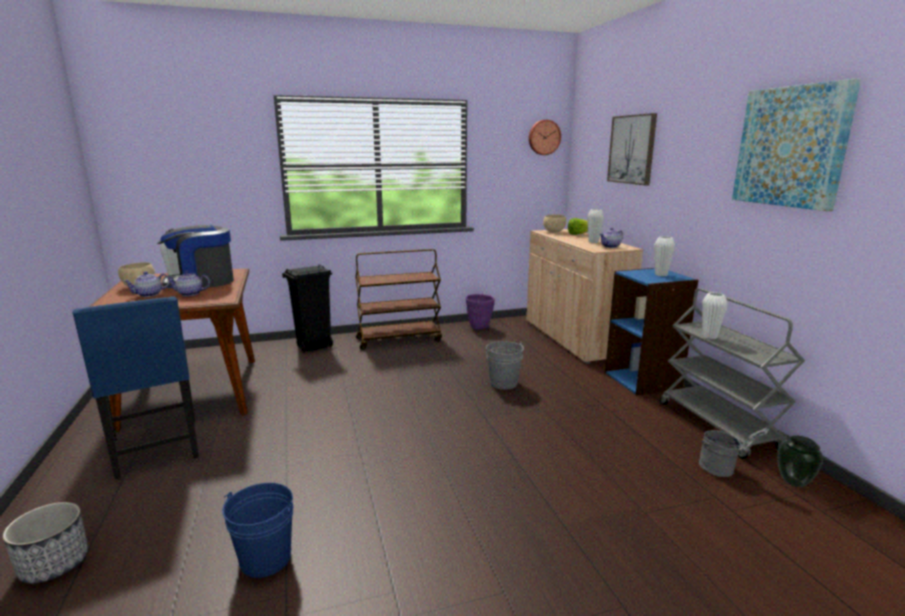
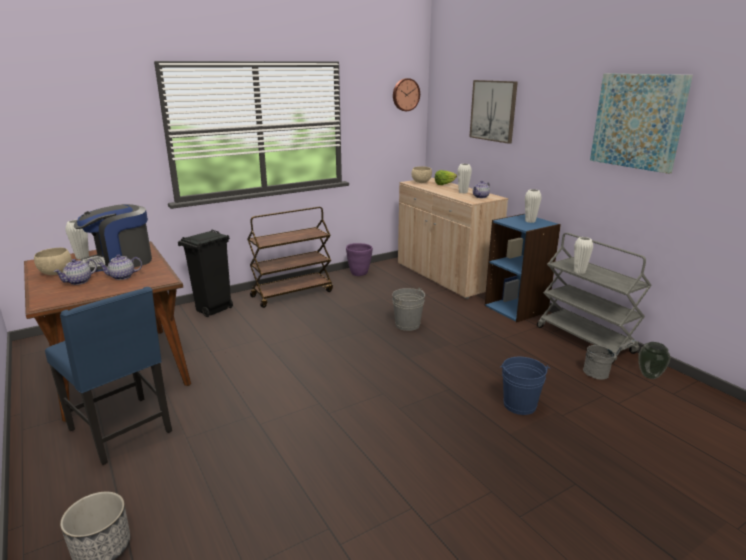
camera: 15 degrees left, 5 degrees up
(265, 558) = (293, 504): blue bucket -> blue bucket (519, 405)

